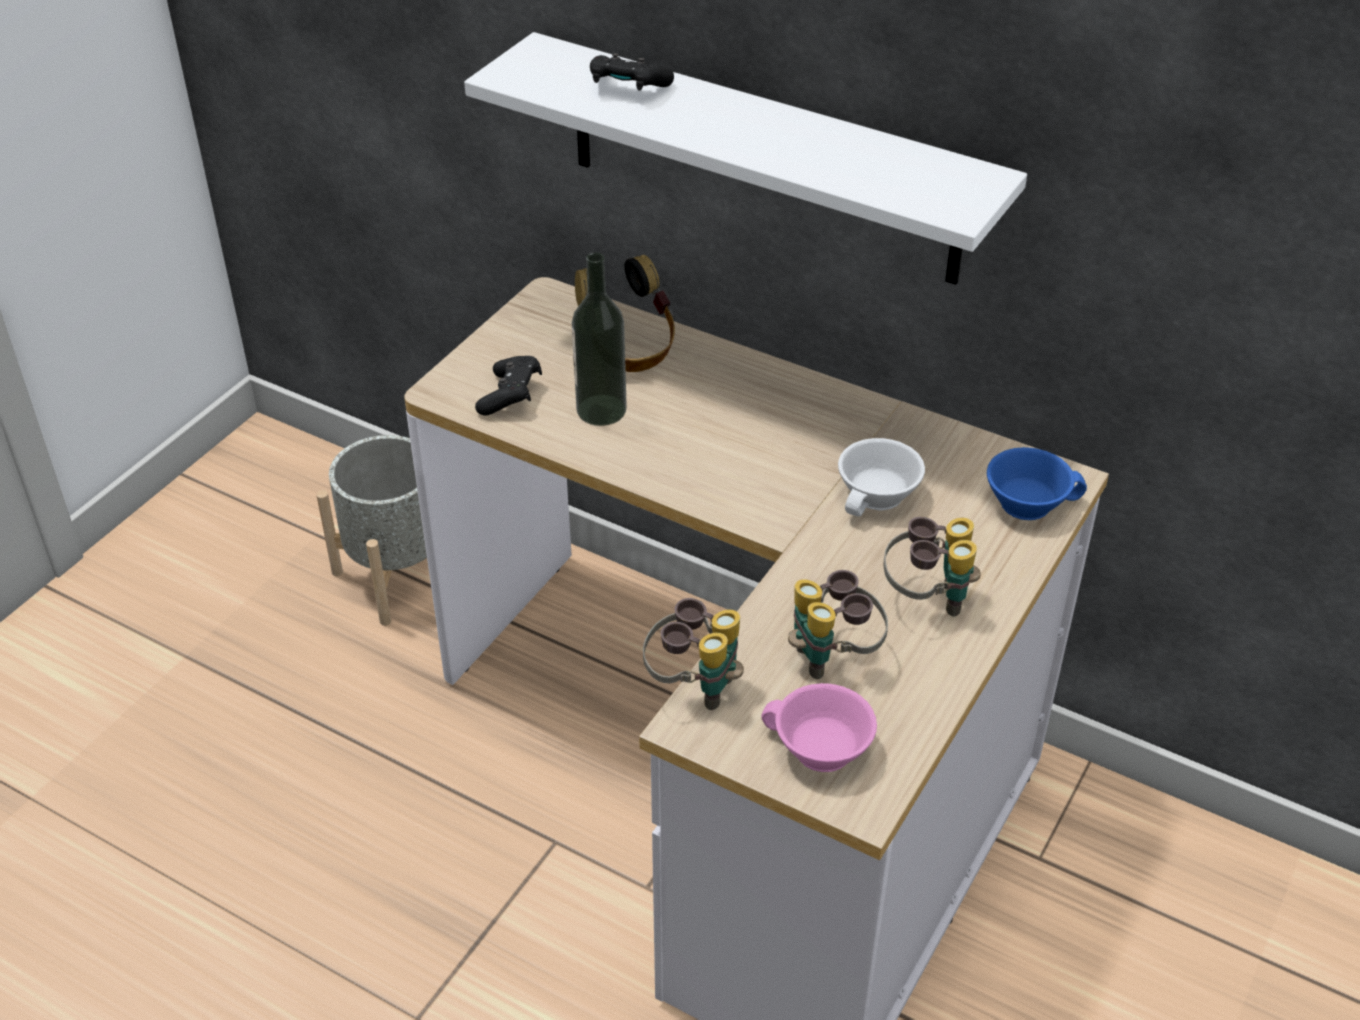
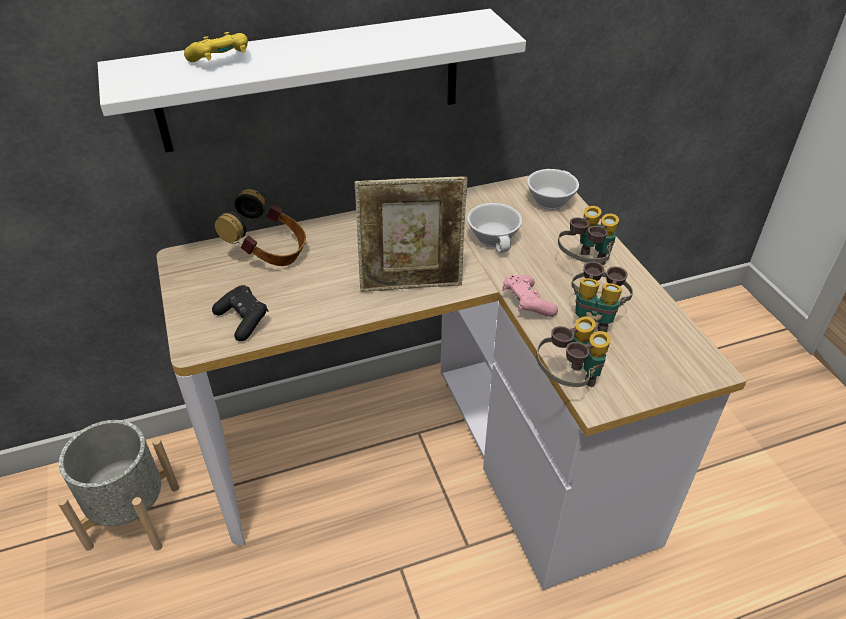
camera: 50 degrees left, 0 degrees up
(601, 410) = (305, 292): bottle -> none
(628, 89) = (221, 61): black game controller -> yellow game controller
(708, 477) = (412, 284): none -> picture frame
(788, 586) = (527, 304): none -> pink game controller
(818, 751) = (659, 363): pink cup -> none
(1027, 501) = (549, 199): blue cup -> white cup

